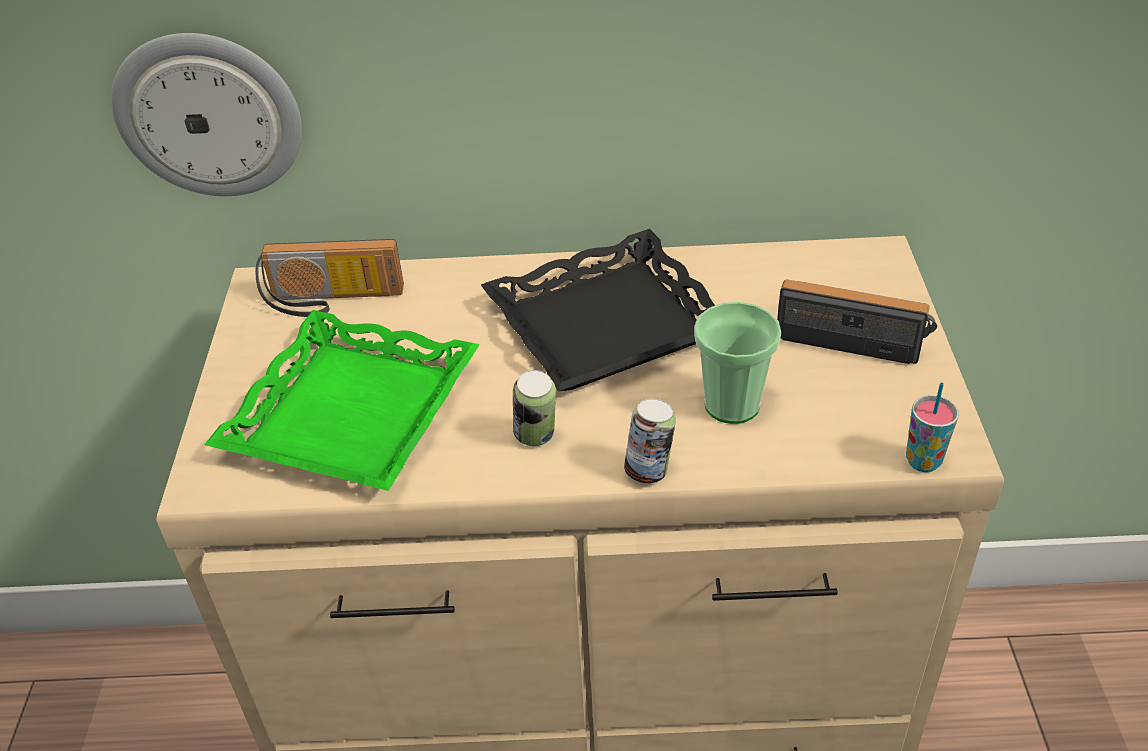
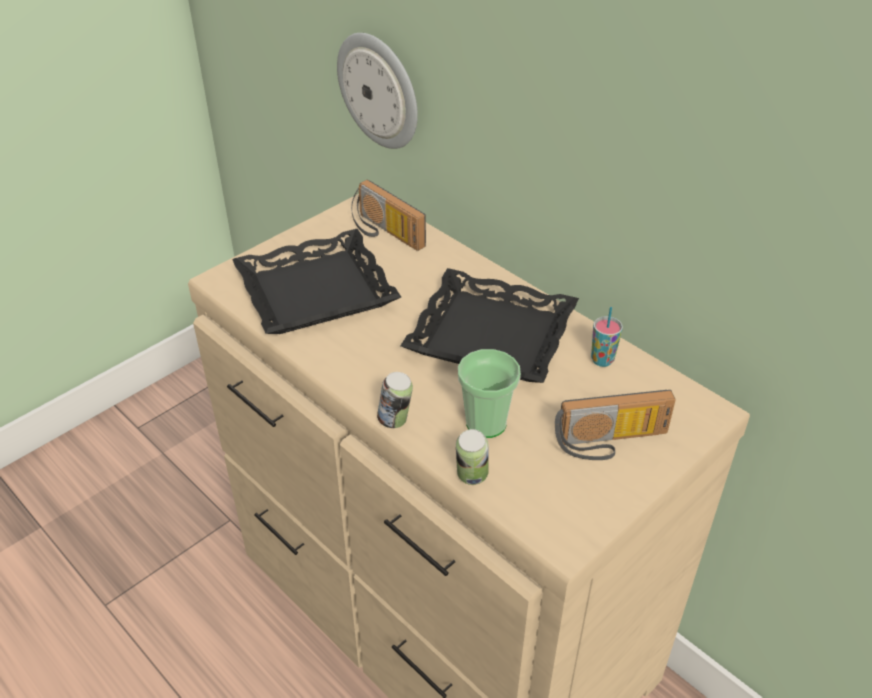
camera: 45 degrees right, 0 degrees up
(350, 412) = (316, 291): green tray -> black tray
(536, 437) = (372, 364): can -> can (471, 477)
(854, 338) = (611, 443): radio -> radio turned 105 degrees clockwise
(923, 461) = (537, 533): cup -> cup (602, 360)

